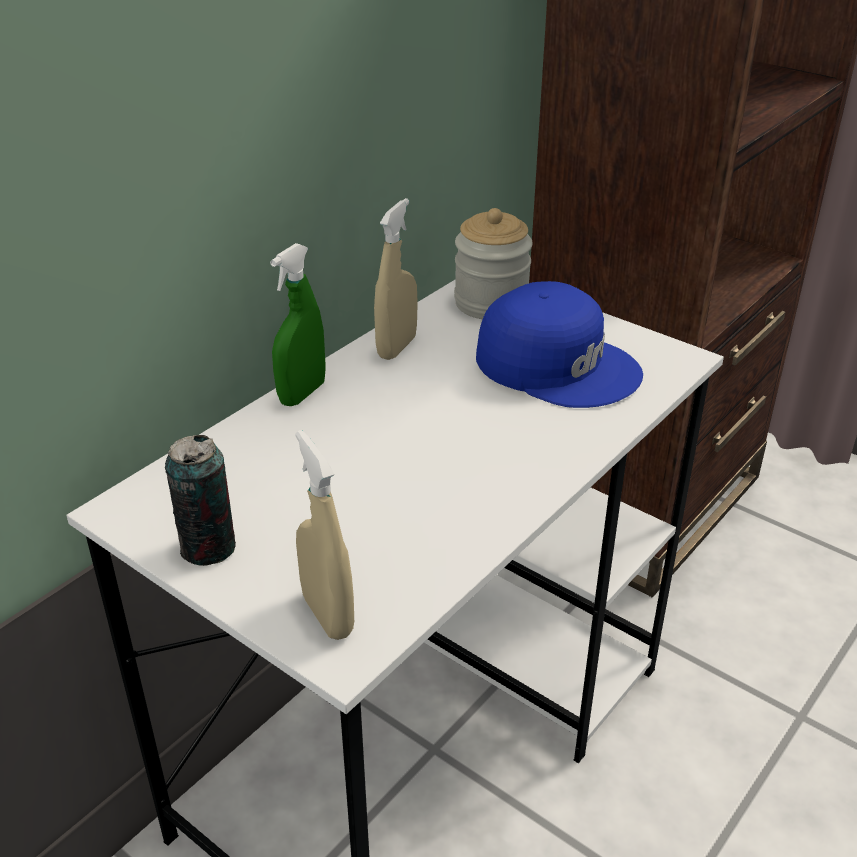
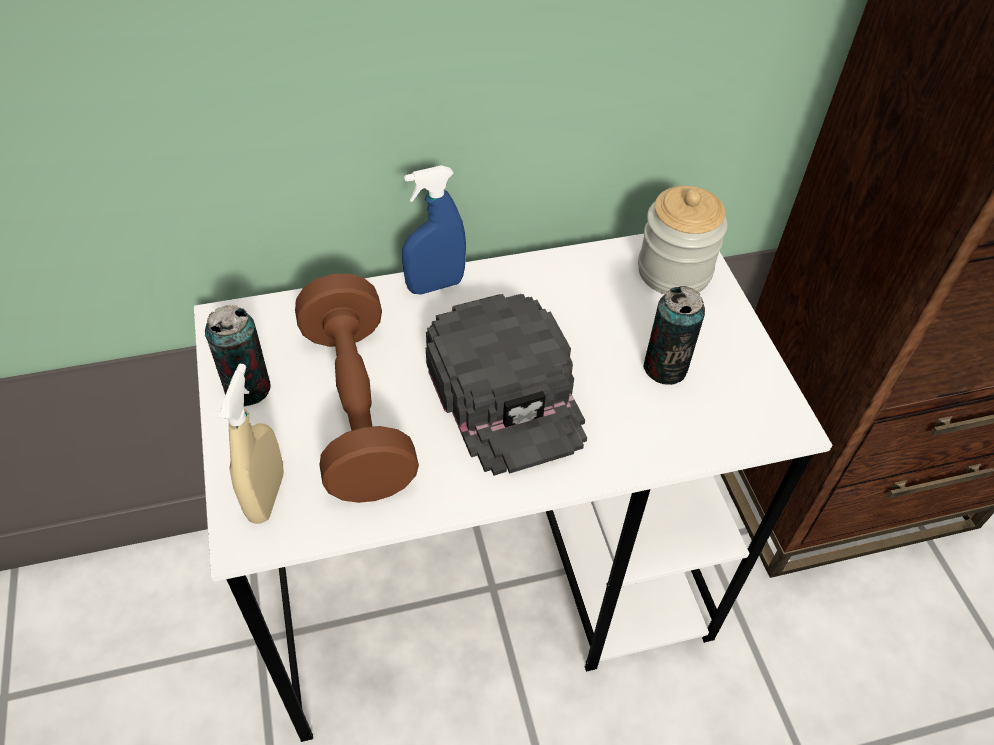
camera: 35 degrees right, 15 degrees up
(302, 393) = (435, 285): green spray bottle -> blue spray bottle
(336, 510) = (357, 409): none -> brown dumbbell
(397, 347) = (549, 278): beige spray bottle -> none
(455, 436) = (507, 392): none -> black cap
(557, 364) = (665, 368): blue cap -> can

